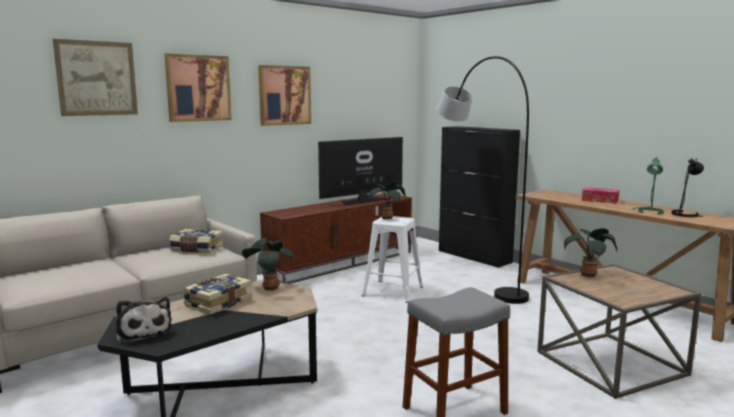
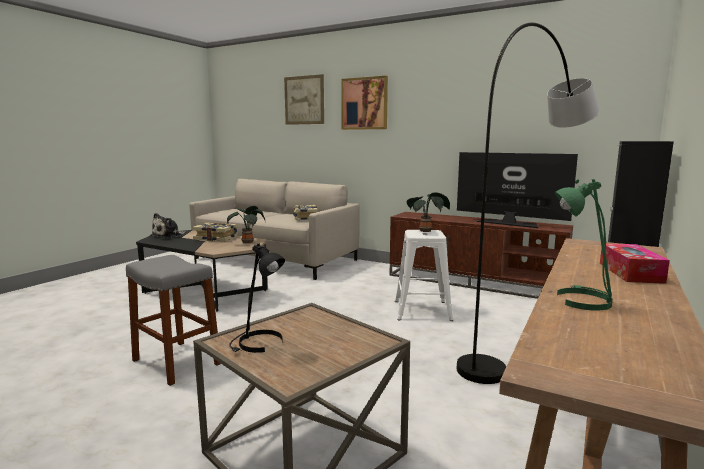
camera: 70 degrees right, 0 degrees up
(284, 95) = (440, 107): picture -> none
(588, 275) = (335, 325): potted plant -> none
(686, 214) = (619, 329): black table lamp -> black table lamp (258, 344)

